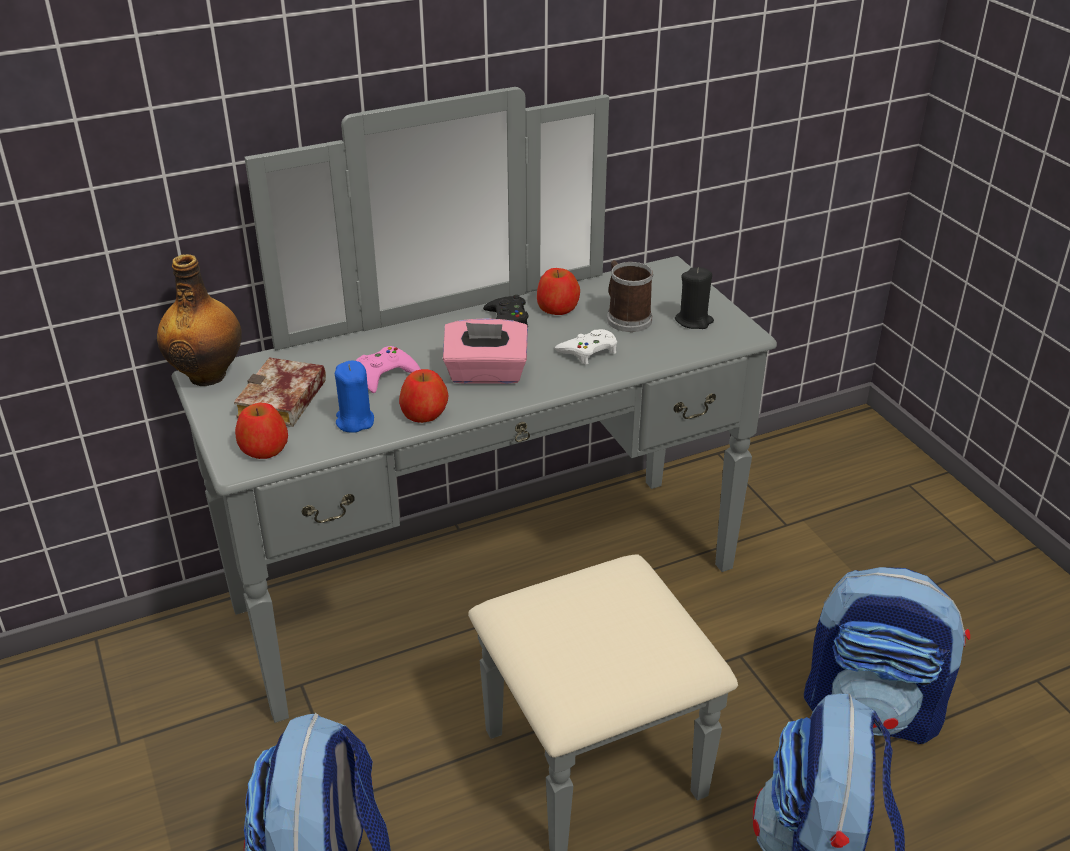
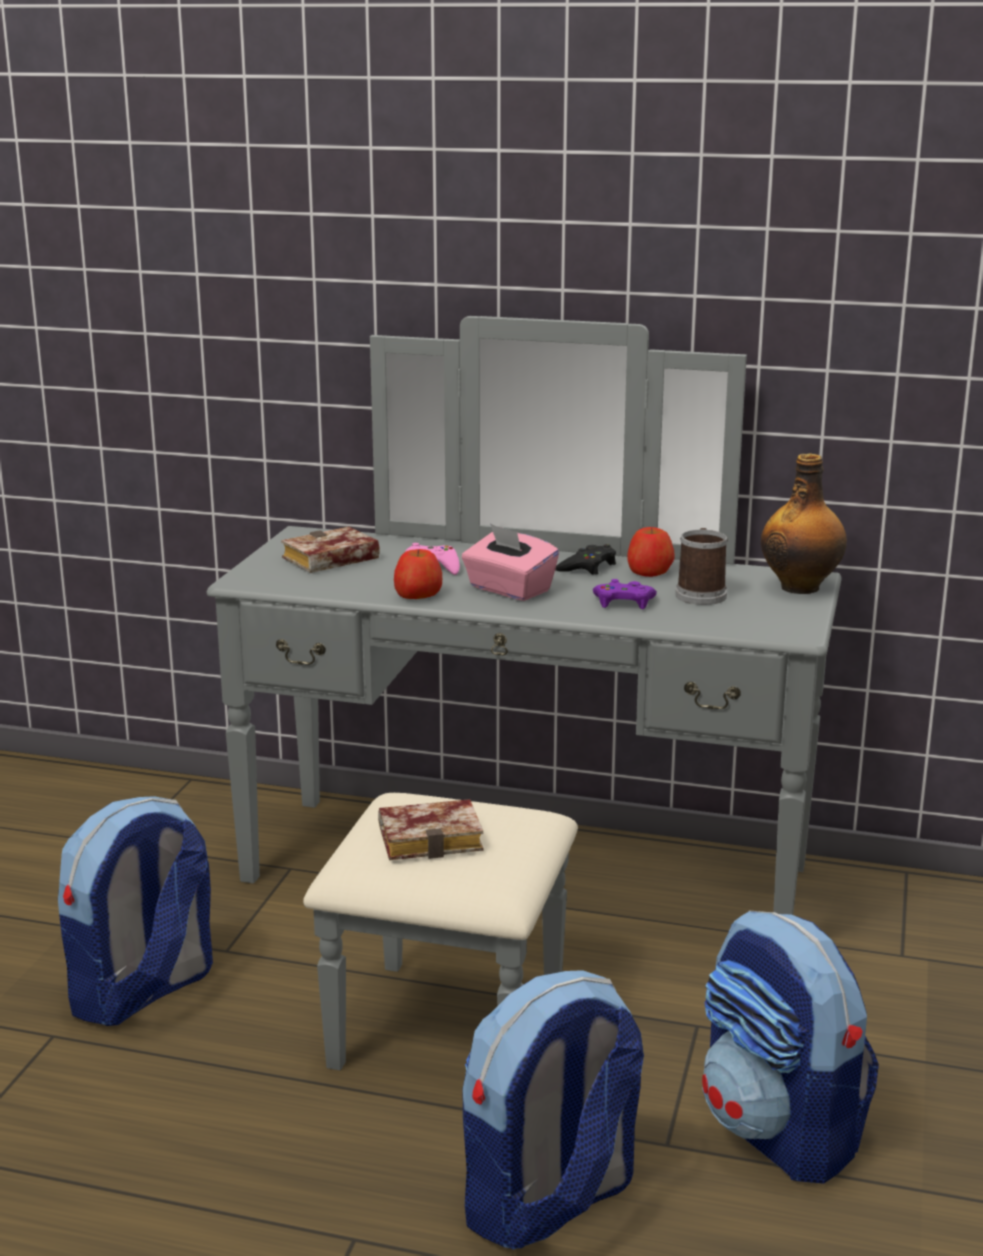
camera: 40 degrees right, 15 degrees down
(208, 374) = (306, 533): bottle -> bottle (801, 587)
(264, 448) = (272, 577): apple -> none
(354, 421) = (359, 584): blue candle -> none
(589, 351) = (623, 602): white game controller -> purple game controller
(595, 635) = (434, 838): none -> book
(694, 321) = (763, 613): black candle -> none

